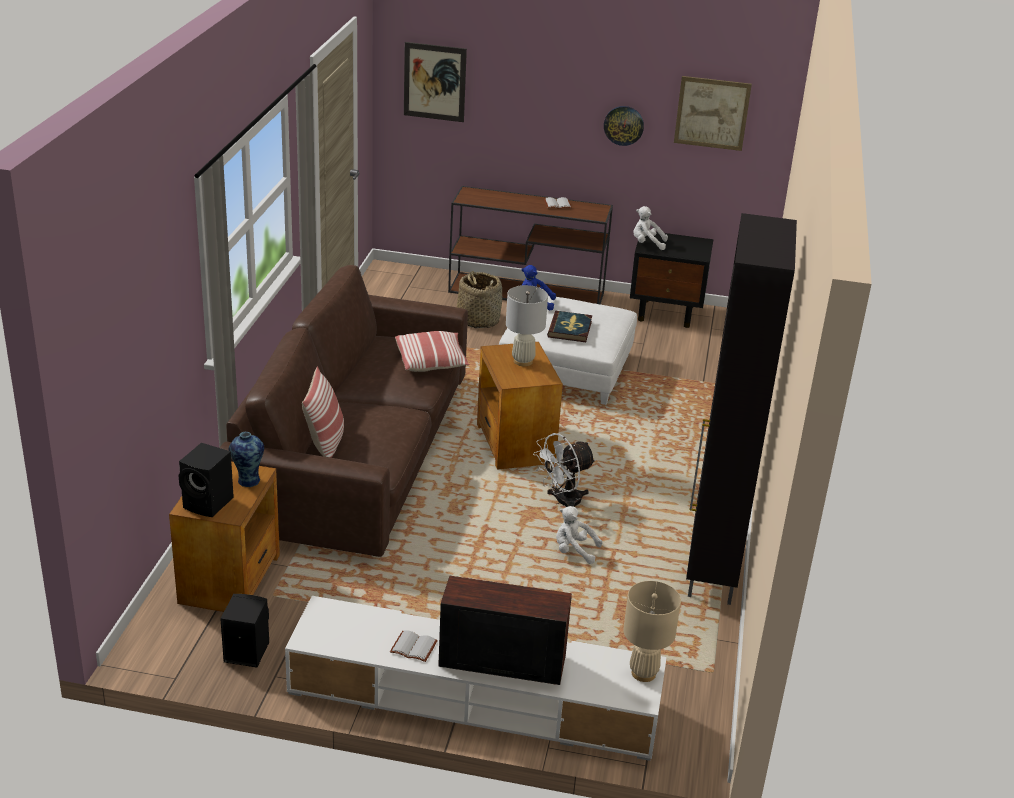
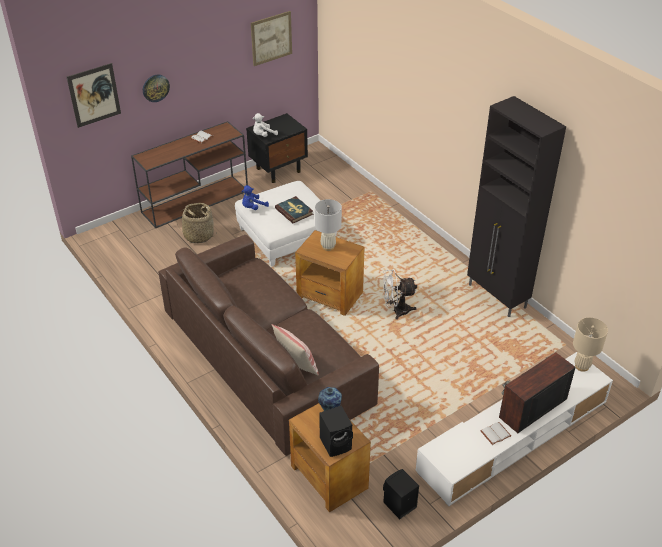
camera: 45 degrees left, 10 degrees up
(431, 362) = (268, 278): pillow -> none
(562, 502) = (396, 310): white fan -> white fan turned 75 degrees clockwise
(574, 551) = (438, 331): white plush toy -> none
(623, 125) = (222, 68): wall clock -> wall clock (155, 88)

